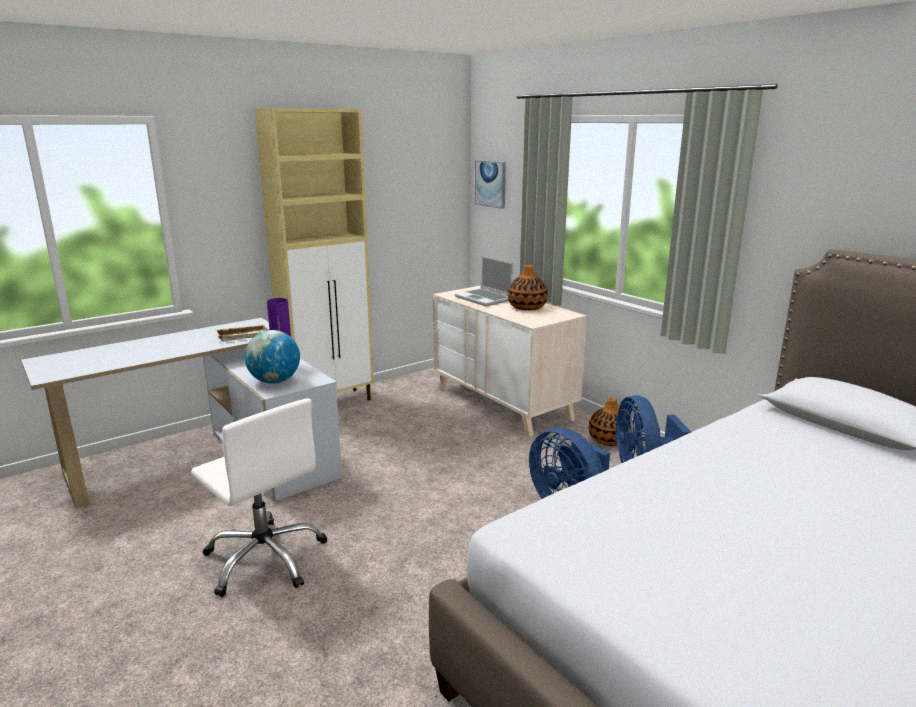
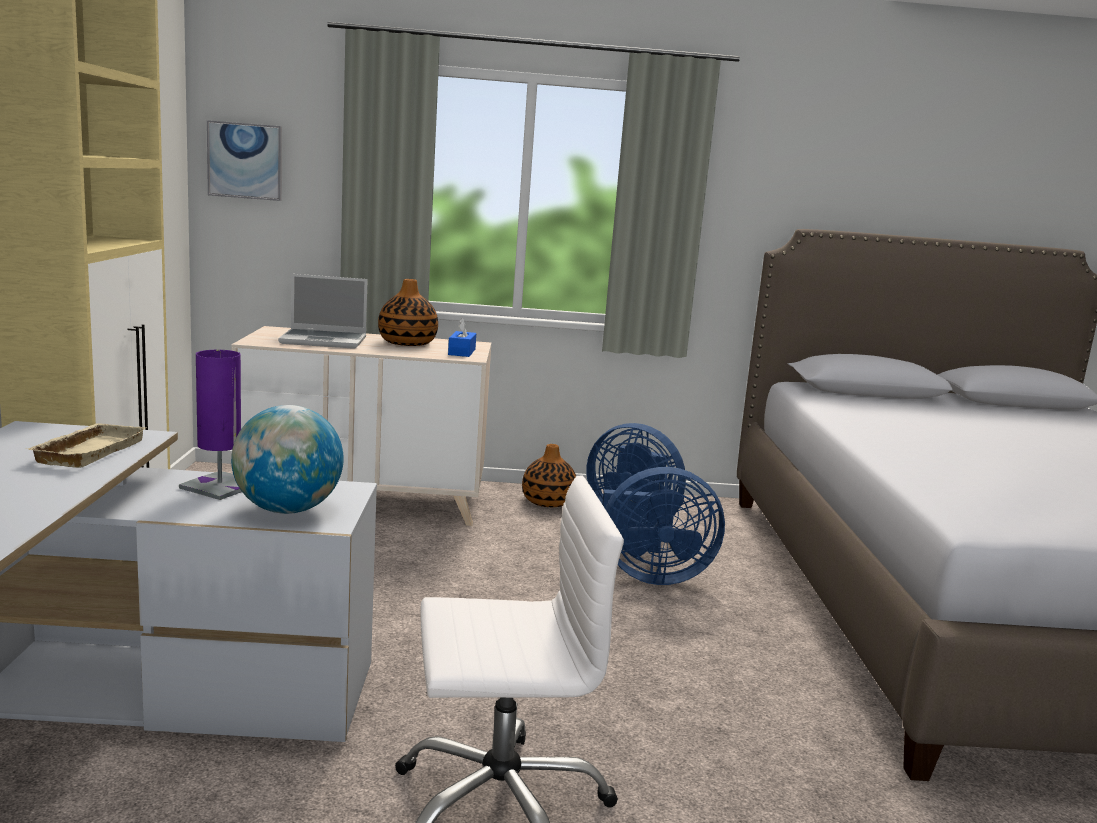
camera: 55 degrees left, 5 degrees down
(540, 319) = (462, 352): none -> blue tissue box

